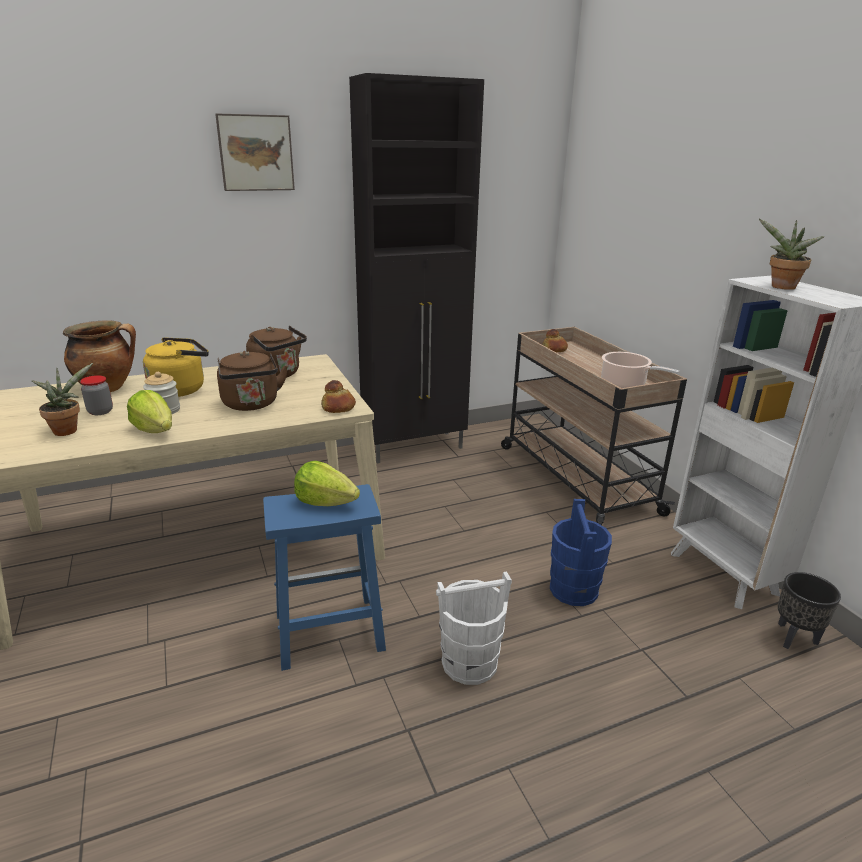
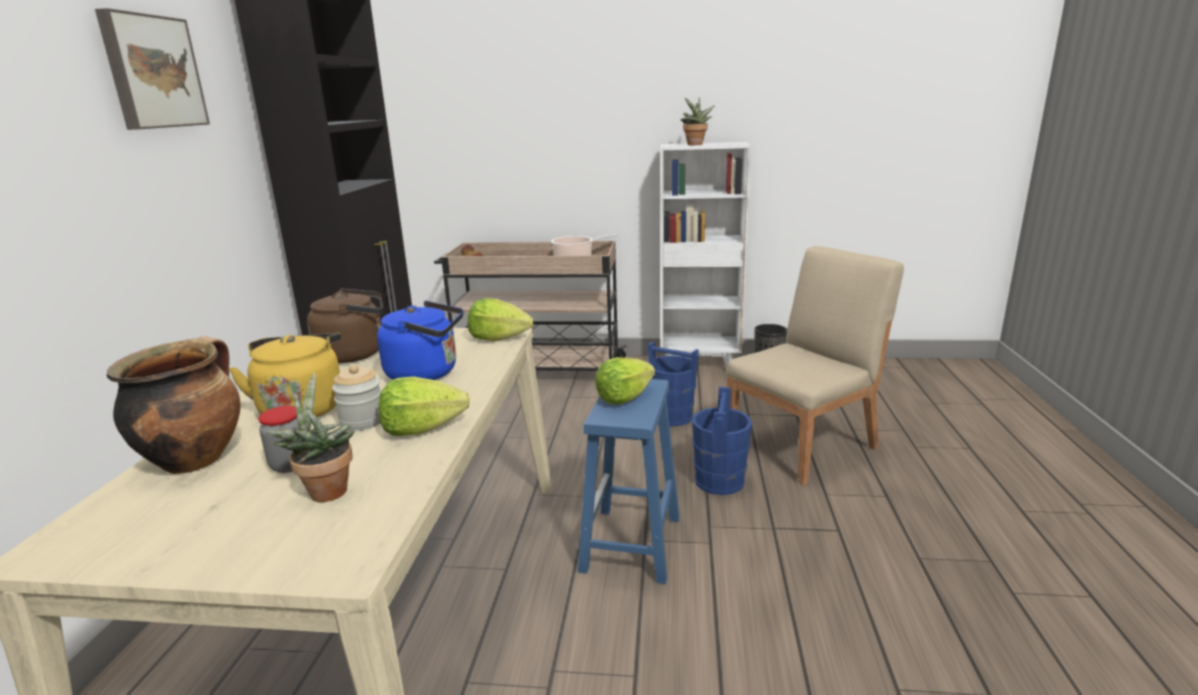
camera: 60 degrees left, 5 degrees down
(251, 405) = (427, 373): brown kettle -> blue kettle
(339, 407) = (498, 338): bread -> lettuce
(470, 662) = (719, 481): white bucket -> blue bucket
(609, 720) = (803, 445): none -> beige chair

